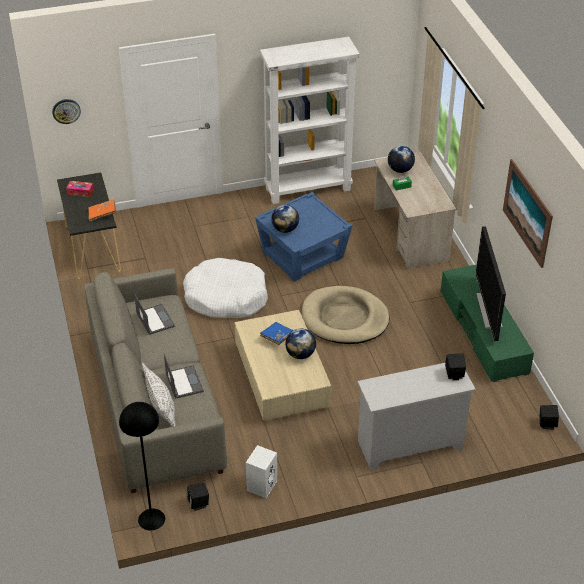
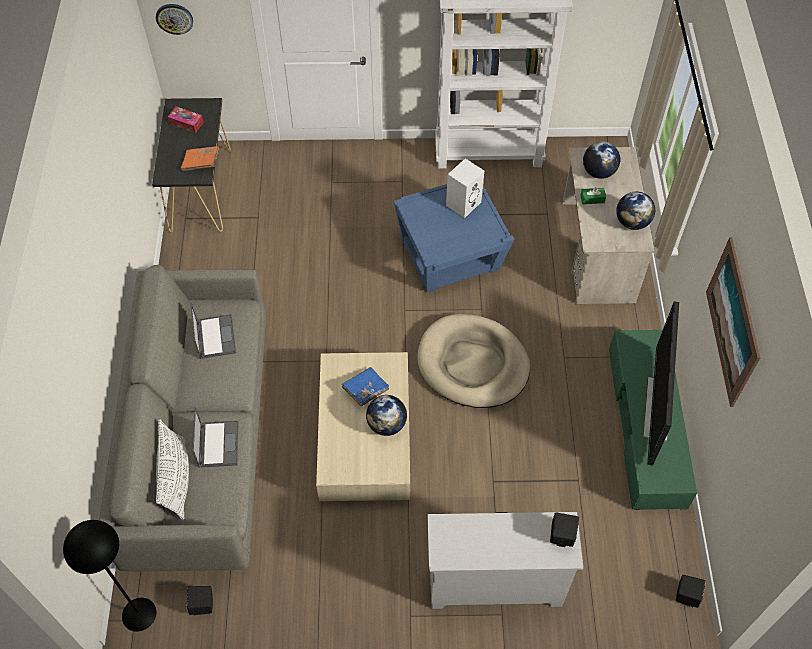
camera: 15 degrees right, 15 degrees up
(226, 297) = (335, 298): white dog bed -> none
(261, 485) = (288, 597): white speaker -> white speaker (463, 203)
(285, 229) = (426, 227): globe -> globe (632, 222)

